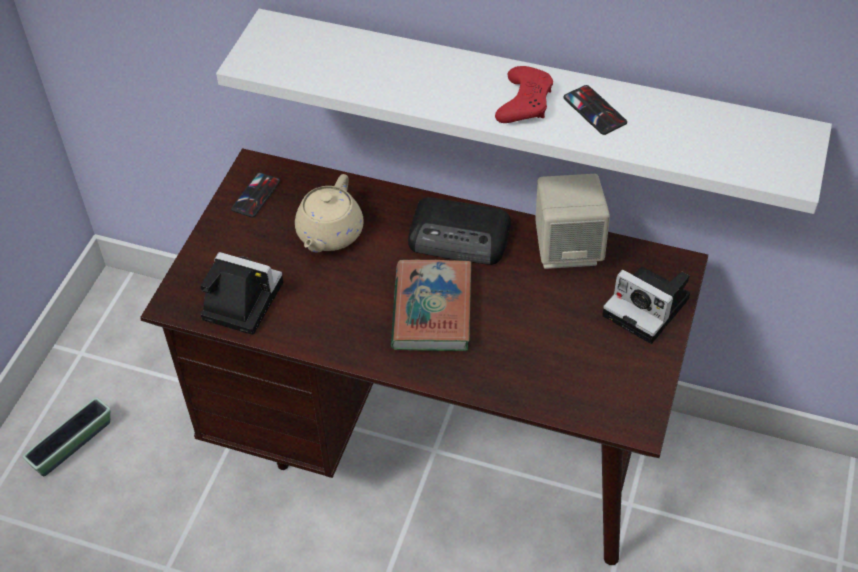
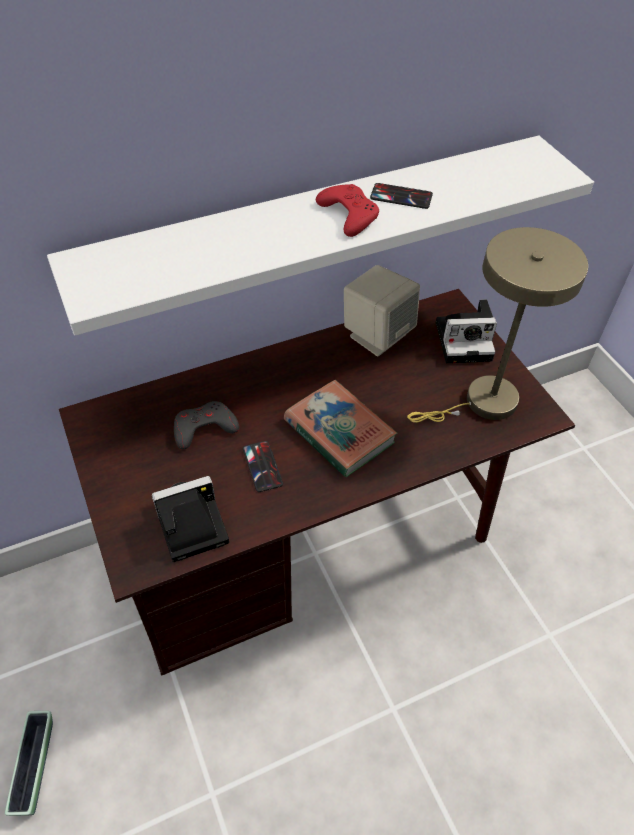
camera: 45 degrees left, 0 degrees up
(256, 195) = (111, 436): phone -> phone (262, 466)
(329, 234) = (204, 428): beige teapot -> grey game controller
(460, 238) = (301, 371): radio -> none
(591, 374) = (482, 403): none -> beige table lamp

